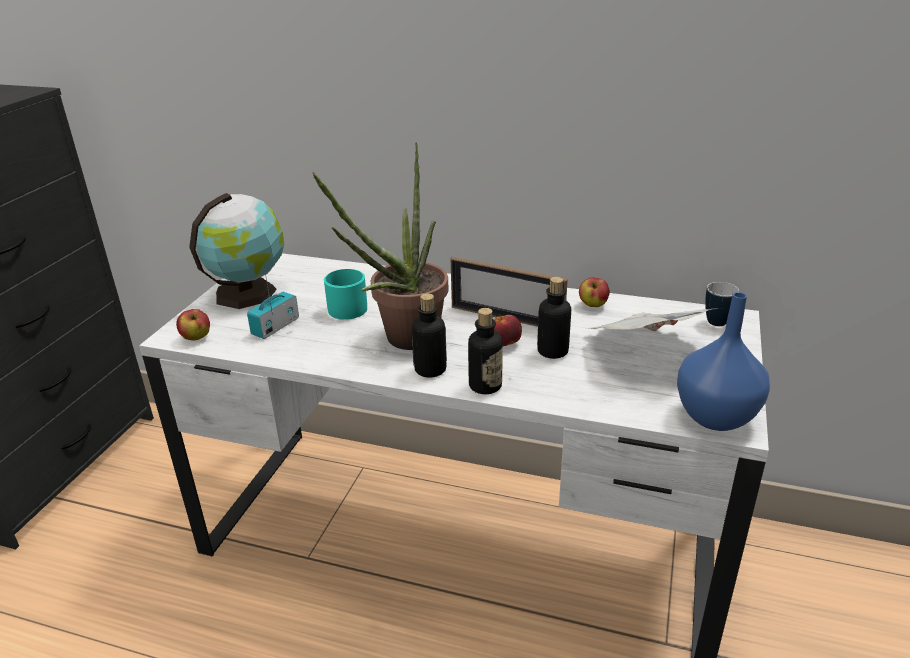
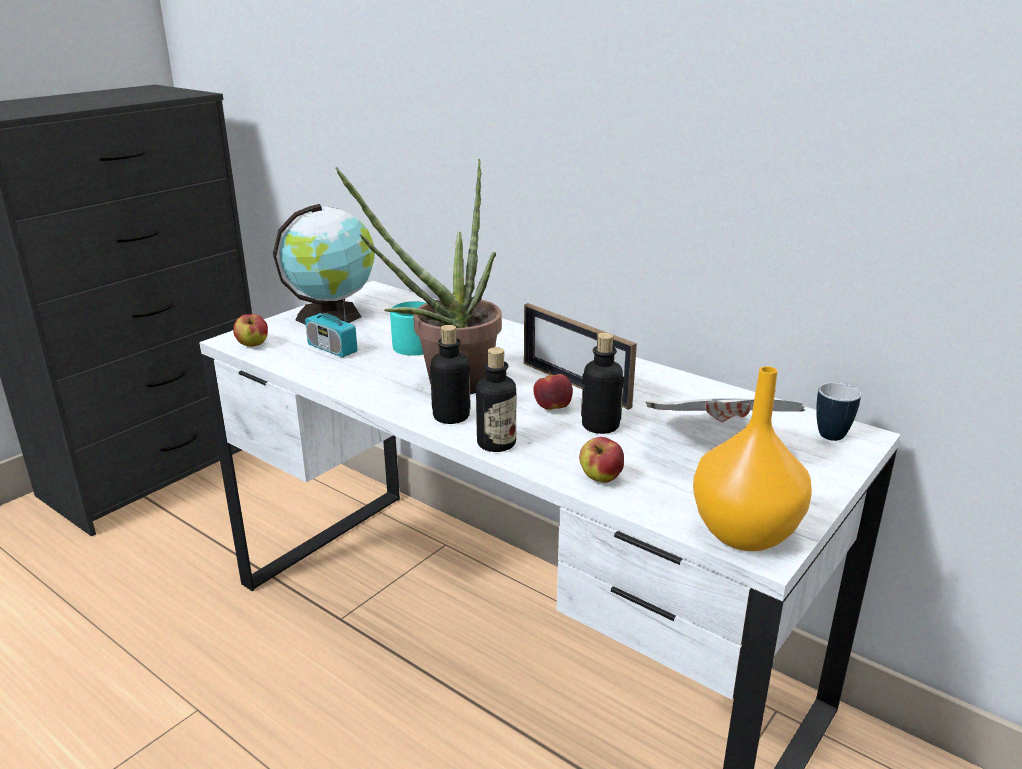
camera: 20 degrees right, 5 degrees down
(275, 327) = (332, 349): radio -> radio turned 105 degrees counterclockwise
(593, 305) = (687, 390): apple -> apple (600, 478)
(716, 418) = (743, 534): blue vase -> orange vase

